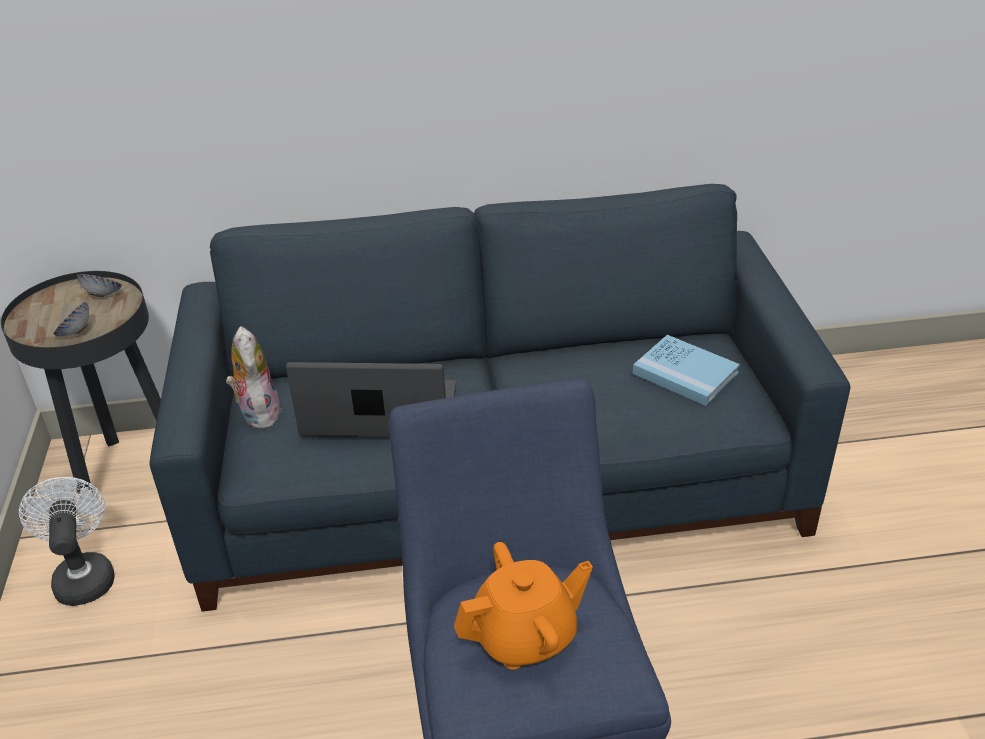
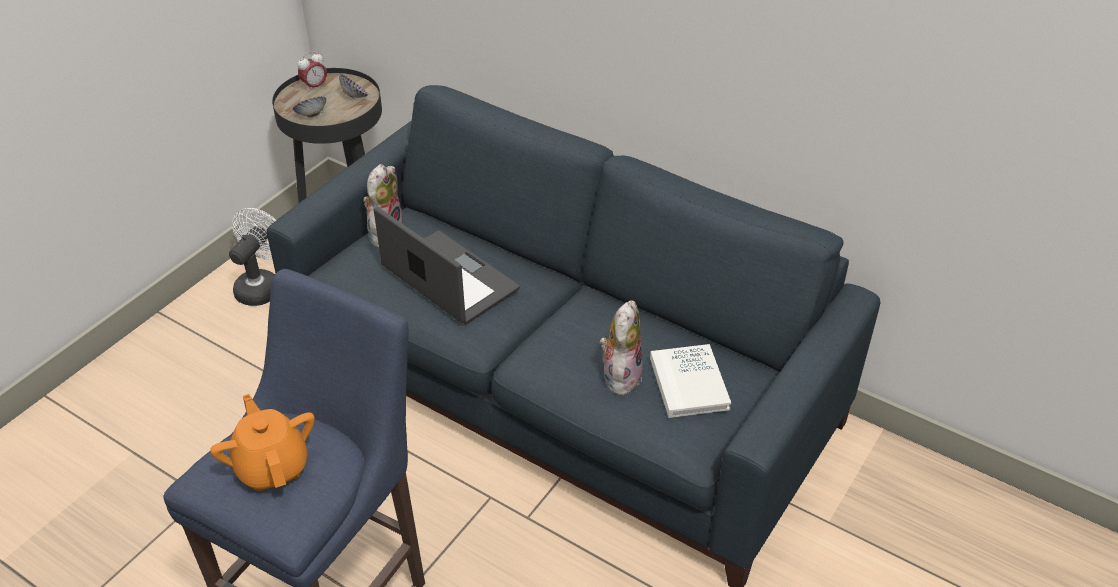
camera: 40 degrees right, 5 degrees up
(42, 307) = (315, 87): none -> alarm clock
(525, 637) = (272, 466): orange teapot -> orange teapot turned 135 degrees counterclockwise
(628, 399) = (620, 375): none -> plush toy
(685, 373) = (689, 383): blue book -> white book

